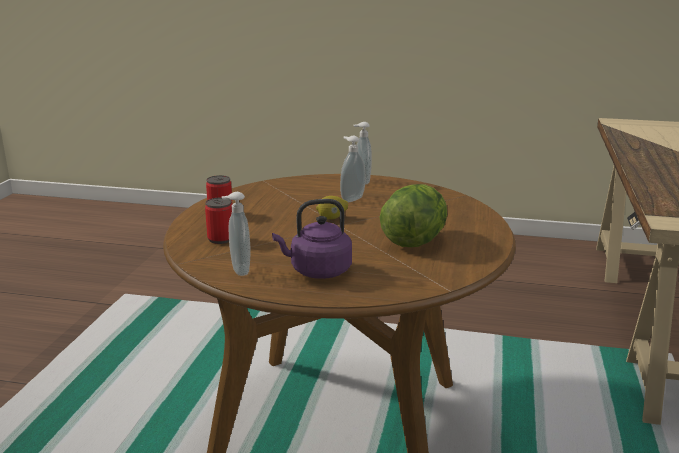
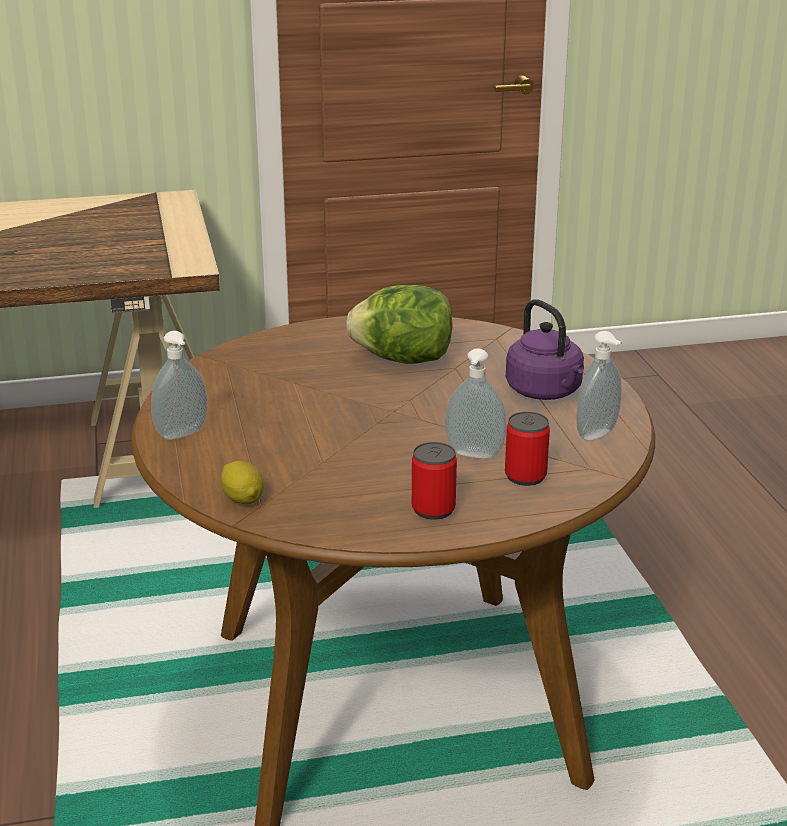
camera: 115 degrees left, 5 degrees up
(332, 218) = (372, 421): lemon -> lemon (243, 499)
(351, 199) = (278, 425): soap dispenser -> soap dispenser (473, 455)

